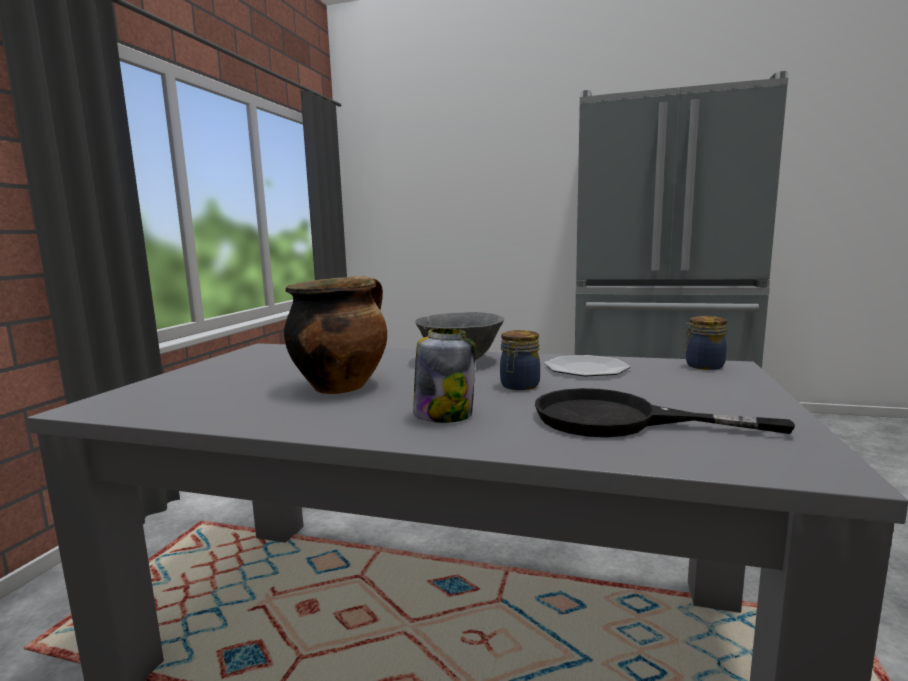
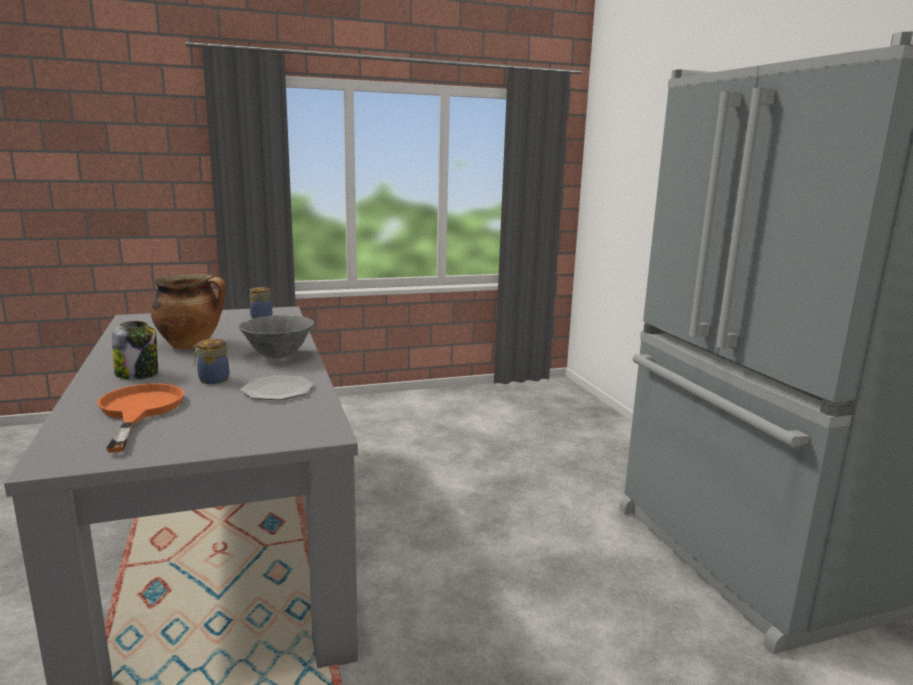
camera: 55 degrees right, 5 degrees up
(618, 420) = (139, 411): black frying pan -> orange frying pan
(702, 366) = (316, 424): jar -> jar (261, 317)

